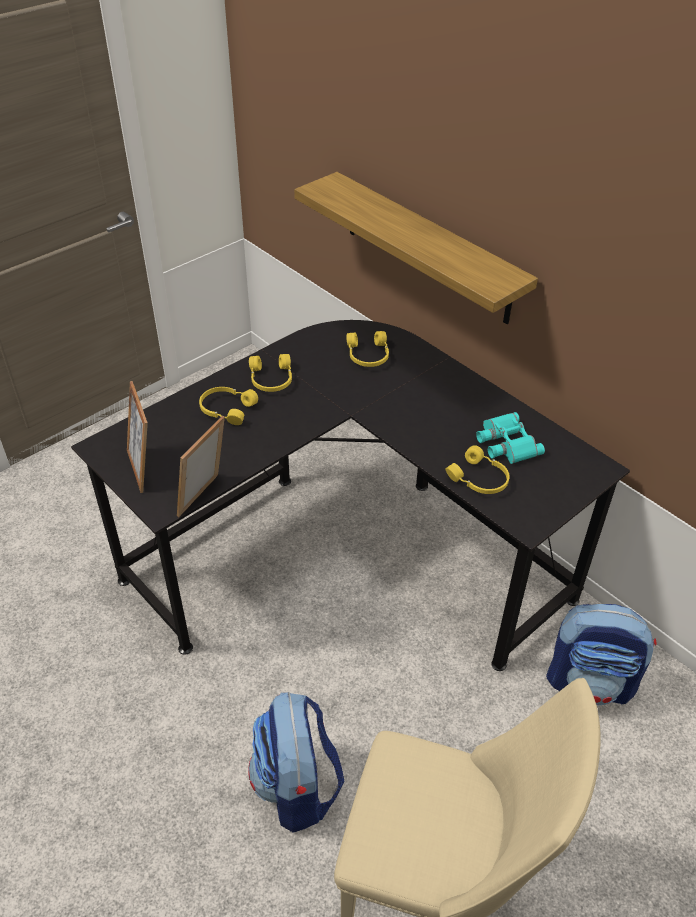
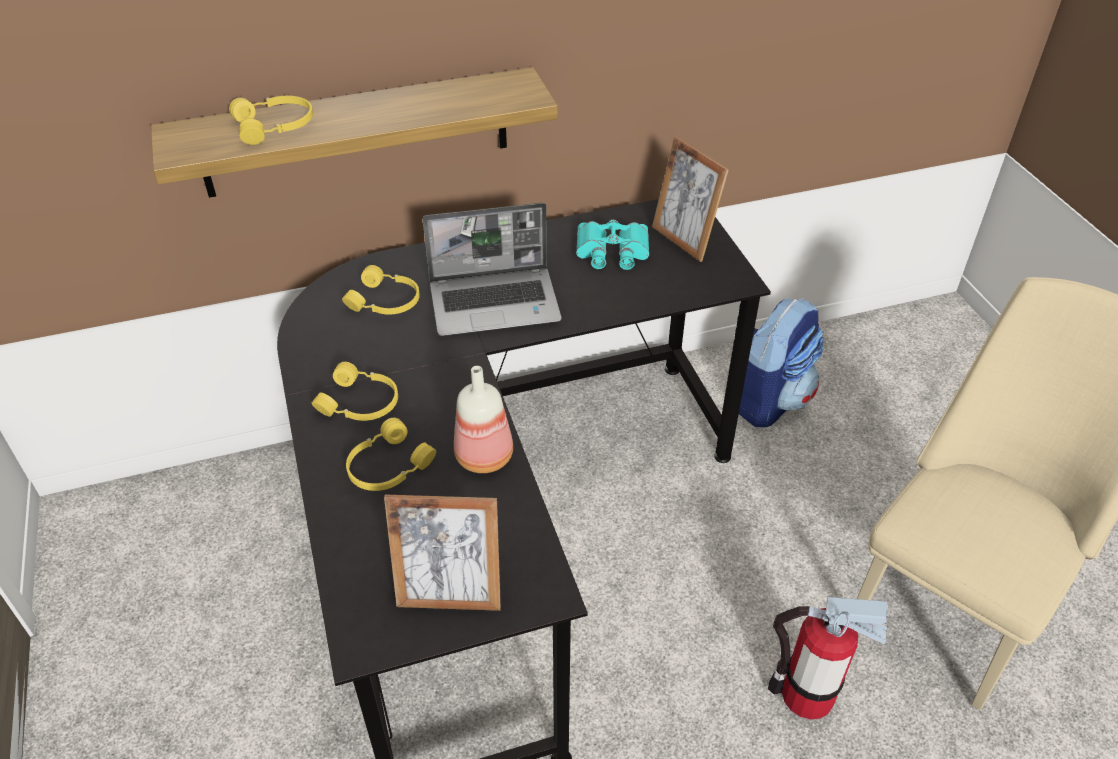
camera: 65 degrees left, 0 degrees up
(205, 498) = (552, 538): picture frame -> picture frame (683, 240)
(257, 447) = (486, 455): none -> bottle
(297, 787) = (807, 695): backpack -> fire extinguisher
(403, 403) = (496, 302): none -> laptop
(479, 479) = (655, 289): yellow headphones -> yellow headphones (276, 127)

